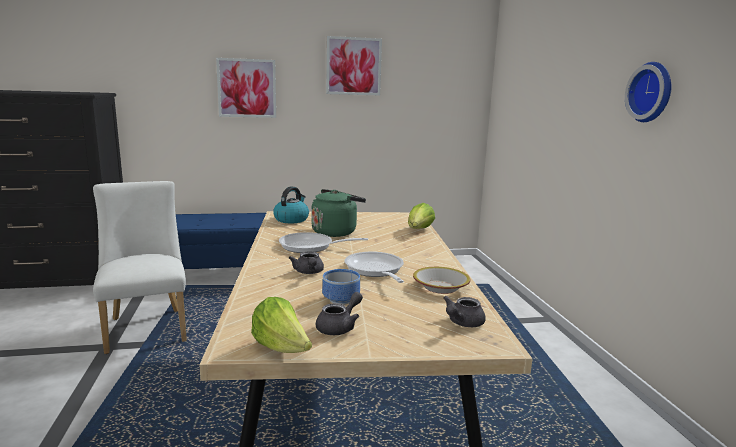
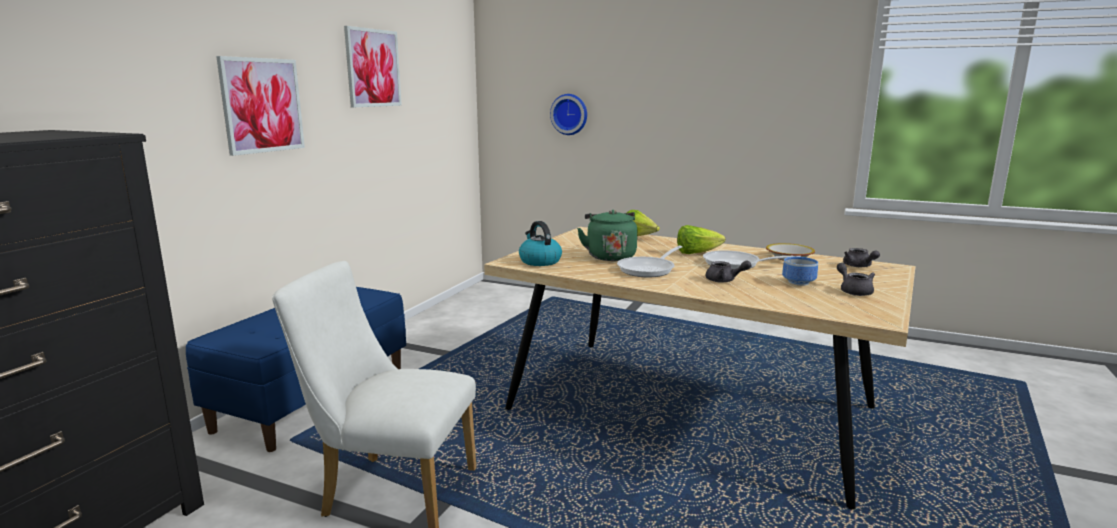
camera: 55 degrees left, 0 degrees up
(282, 349) = (887, 309): lettuce -> lettuce (696, 253)
(652, 92) = (732, 91): wall clock -> wall clock (569, 114)

